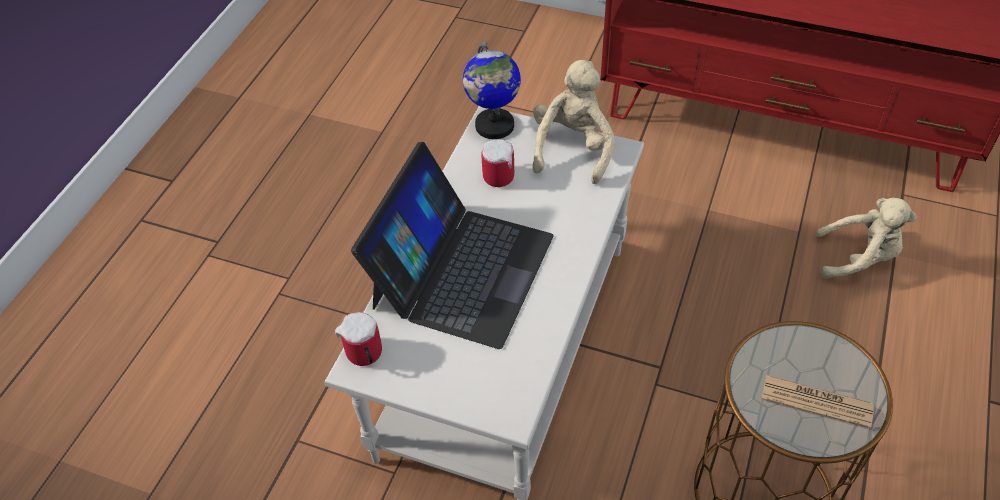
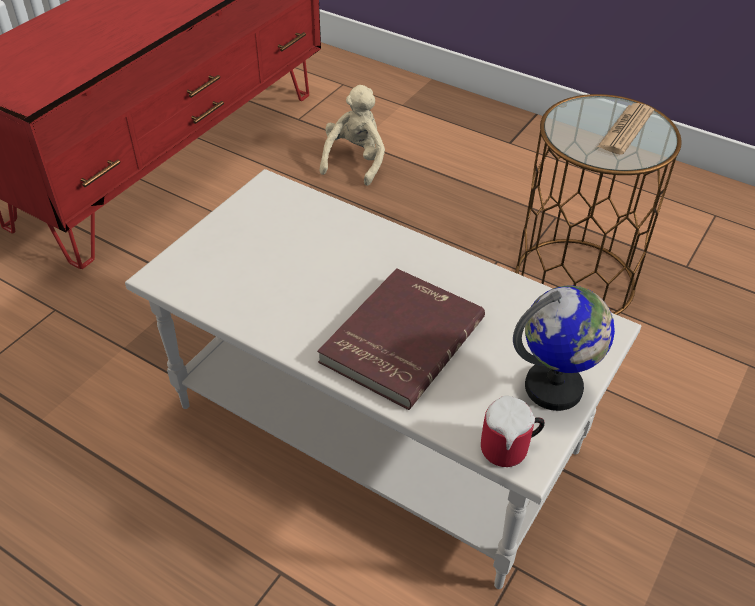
camera: 80 degrees left, 5 degrees down
(461, 270) = (399, 339): laptop -> red book
(494, 126) = (173, 273): globe -> globe (554, 388)
(502, 174) = (260, 280): mug -> none
(573, 149) = (249, 218): beige plush toy -> none

